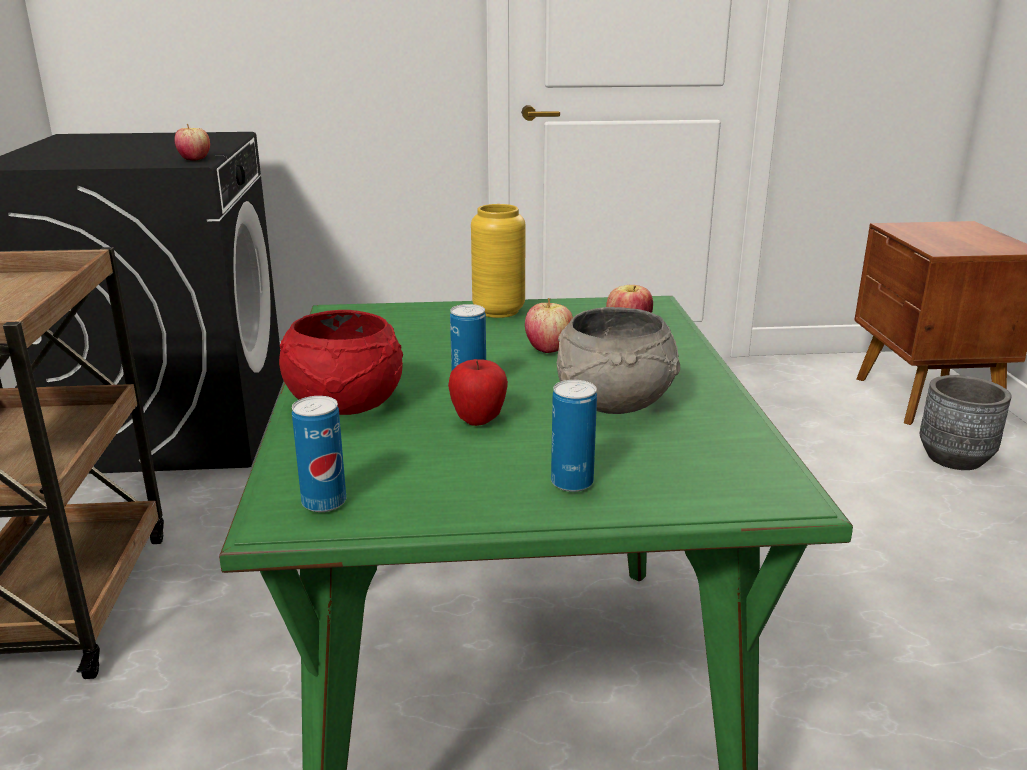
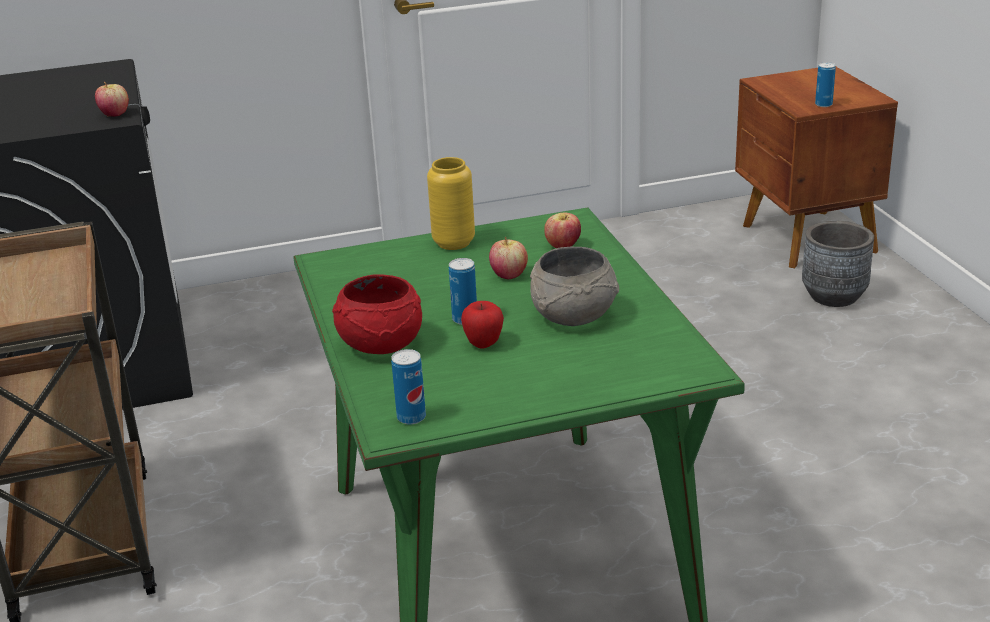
camera: 10 degrees left, 5 degrees up
(572, 483) = (565, 380): can -> can (823, 104)

